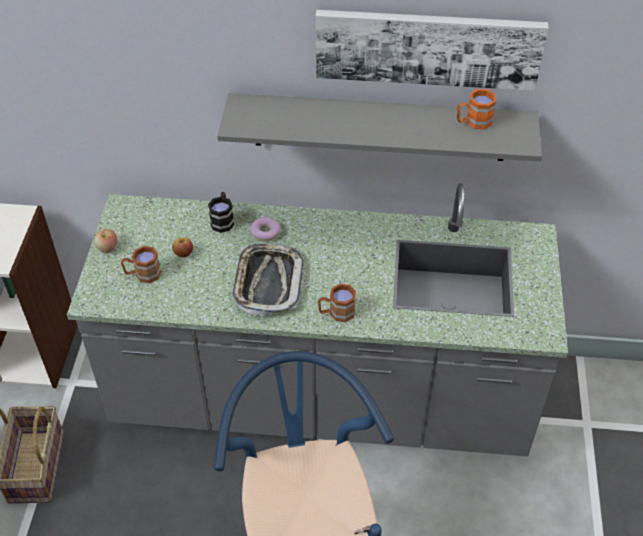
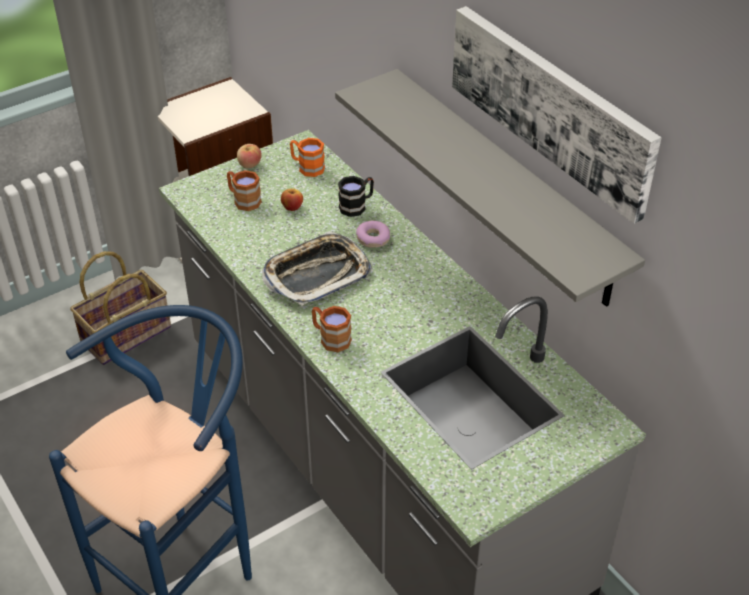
camera: 50 degrees right, 5 degrees down
(473, 122) = (562, 224): orange mug -> orange mug (307, 167)

